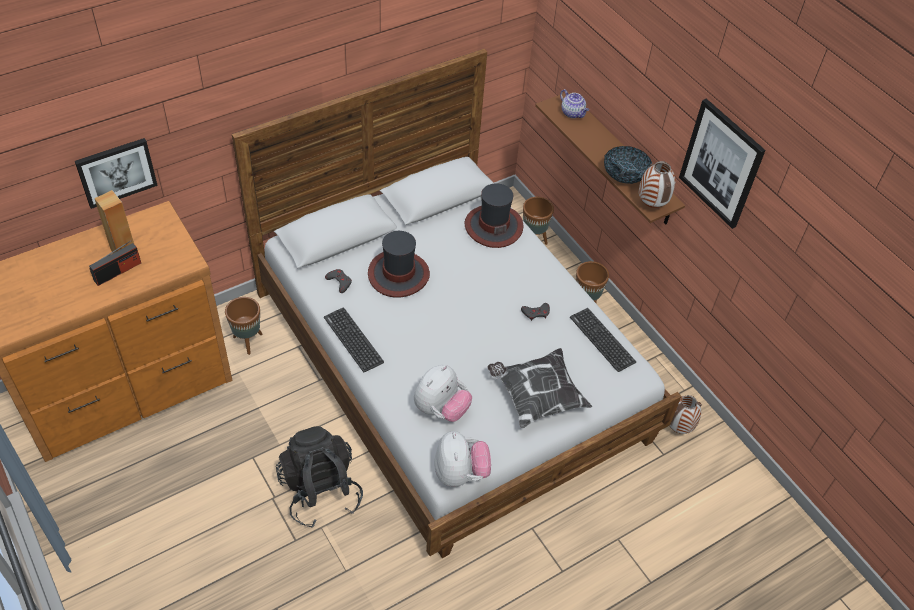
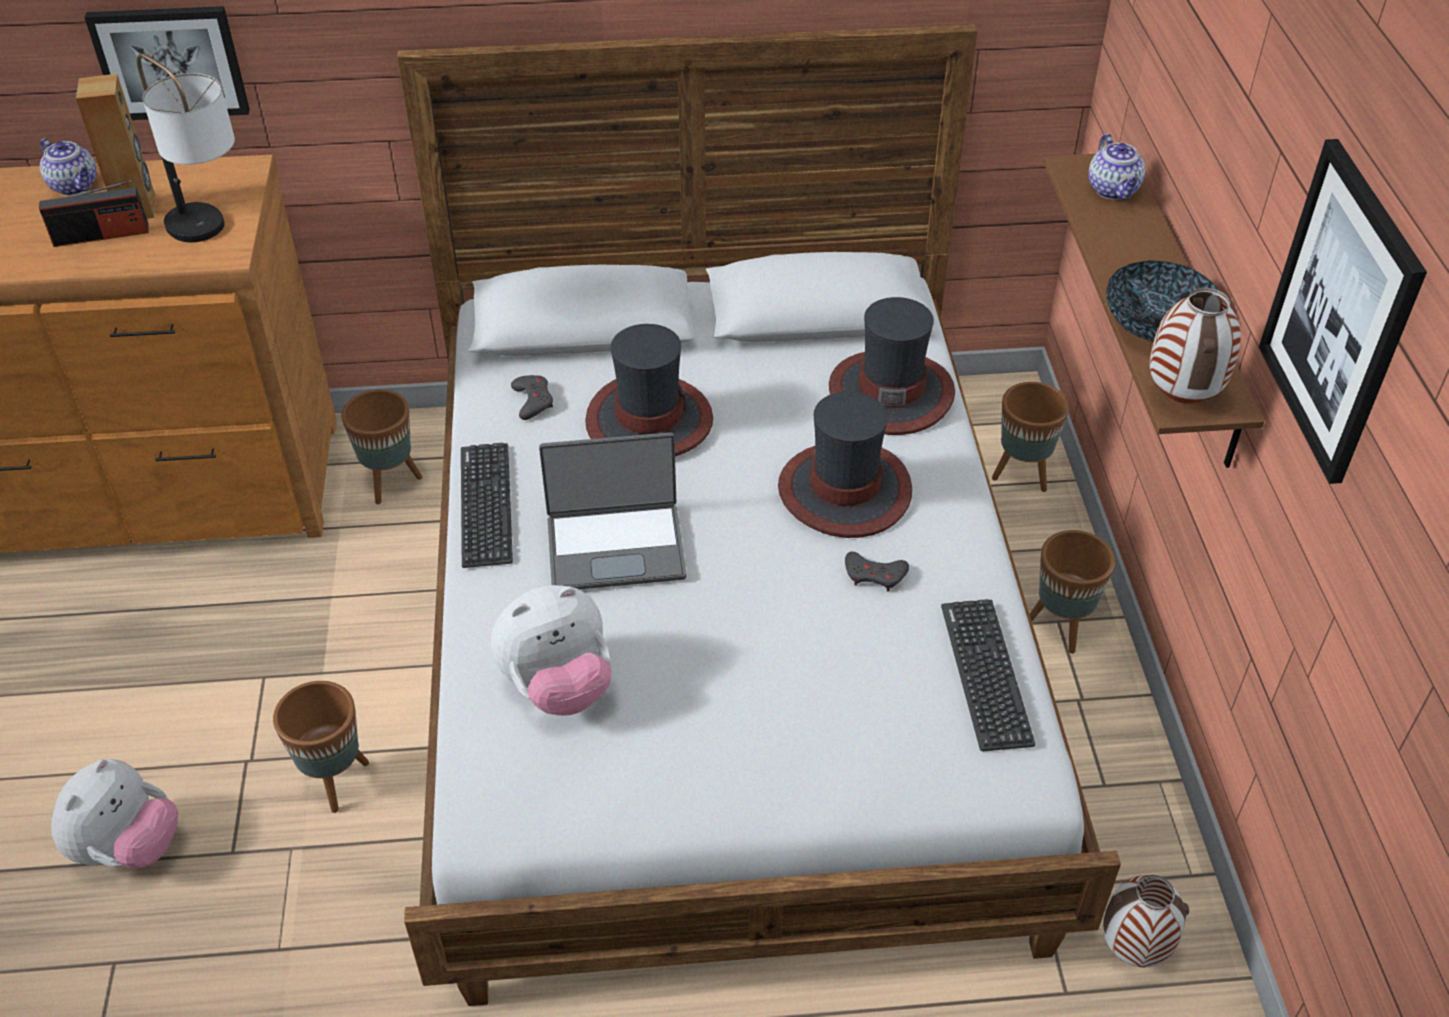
camera: 30 degrees right, 5 degrees down
(80, 249) = (75, 186): none -> teapot
(176, 255) = (212, 237): none -> table lamp
(320, 491) = (335, 782): black backpack -> brown planter
(423, 339) = (616, 547): none -> laptop
(460, 473) = (512, 826): plush toy -> plush toy (128, 847)
(502, 279) = (845, 491): none -> hat
(536, 396) = (769, 735): pillow -> none

